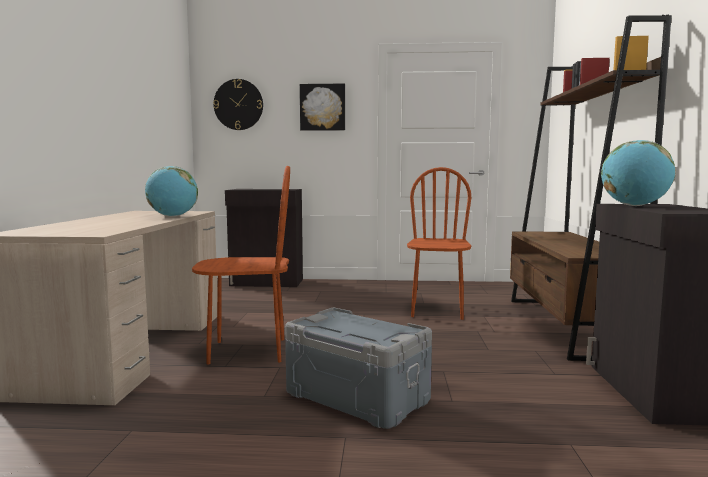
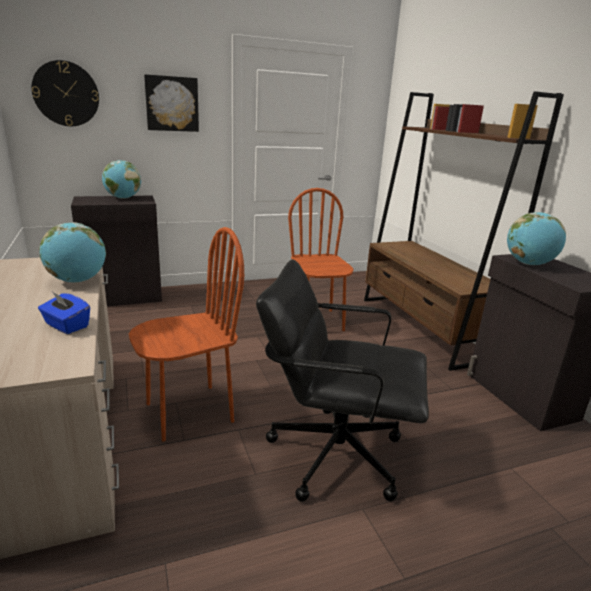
camera: 25 degrees left, 15 degrees up
(127, 225) = (66, 326): none -> blue tissue box
(273, 189) = (123, 198): none -> globe
(357, 396) = (334, 453): grey storage box -> black office chair

